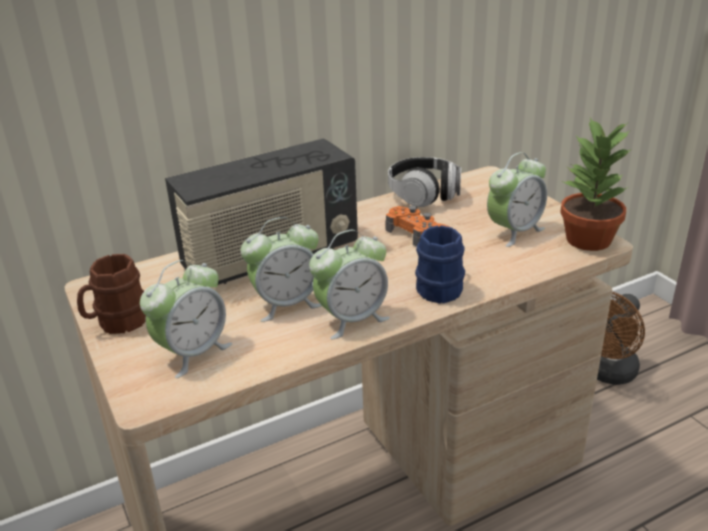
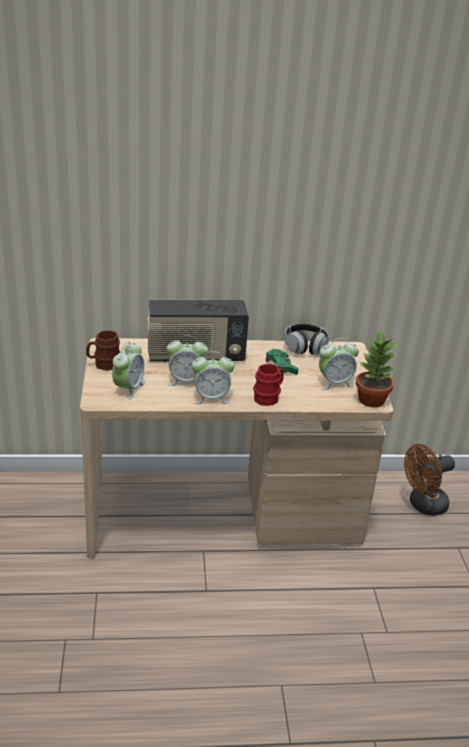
camera: 20 degrees right, 0 degrees up
(193, 353) = (128, 388): alarm clock -> alarm clock turned 45 degrees counterclockwise
(416, 232) = (281, 367): orange game controller -> green game controller
(441, 286) = (268, 397): blue mug -> red mug

